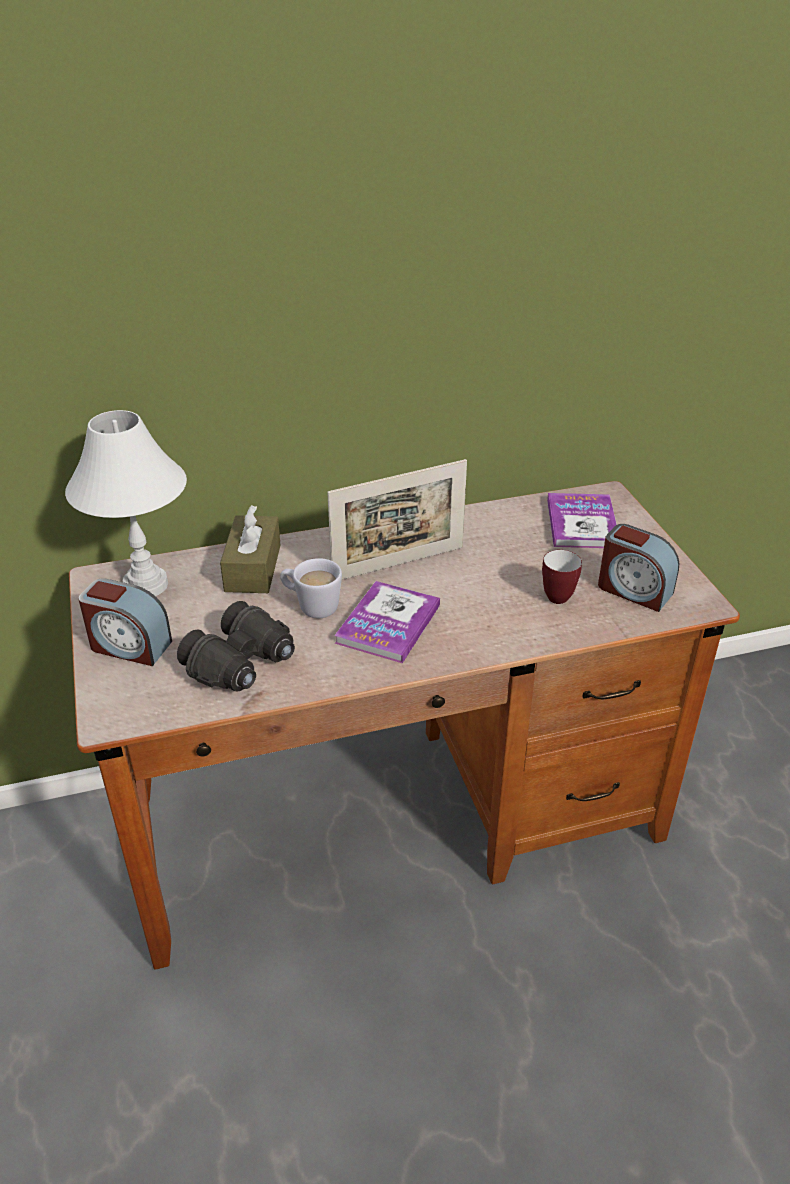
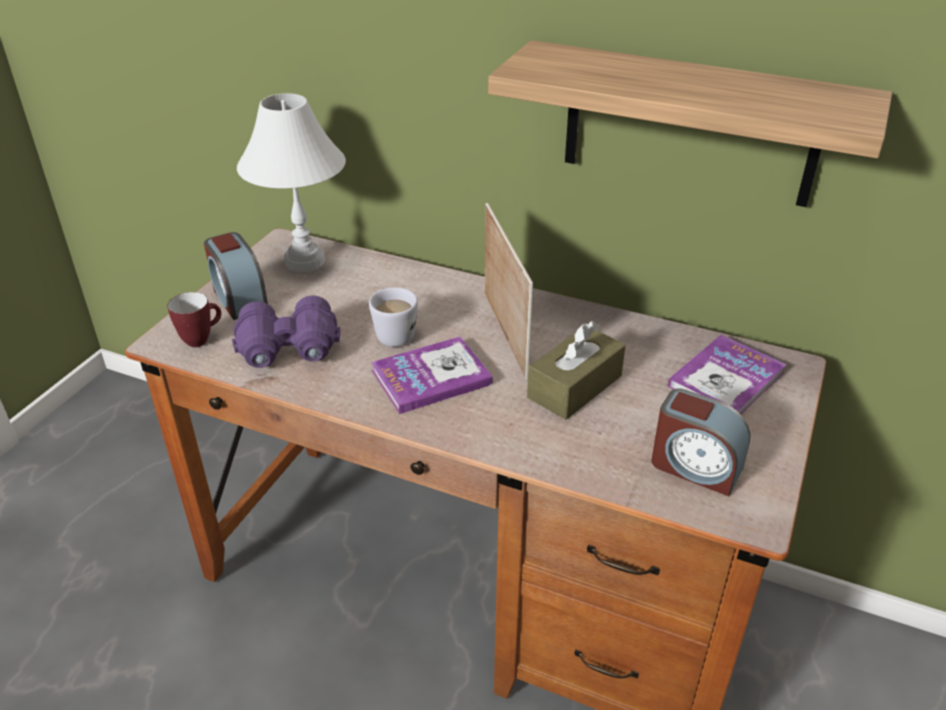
camera: 40 degrees right, 0 degrees up
(242, 664) = (289, 350): black binoculars -> purple binoculars
(253, 568) = (390, 283): brown tissue box -> brown tissue box (574, 387)
(398, 564) = (505, 333): picture frame -> picture frame turned 120 degrees counterclockwise
(492, 328) = (690, 125): none -> shelf
(557, 595) = (610, 430): mug -> mug (201, 339)
(633, 590) = (695, 467): alarm clock -> alarm clock turned 45 degrees counterclockwise

